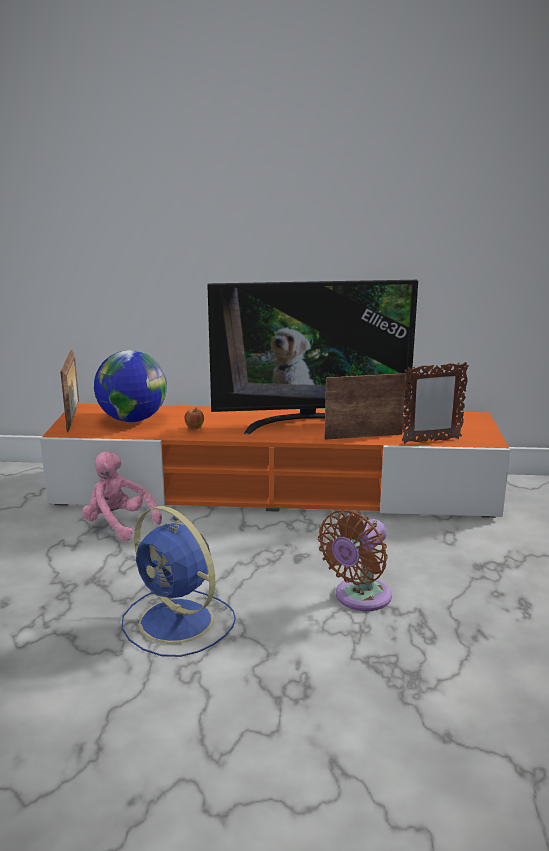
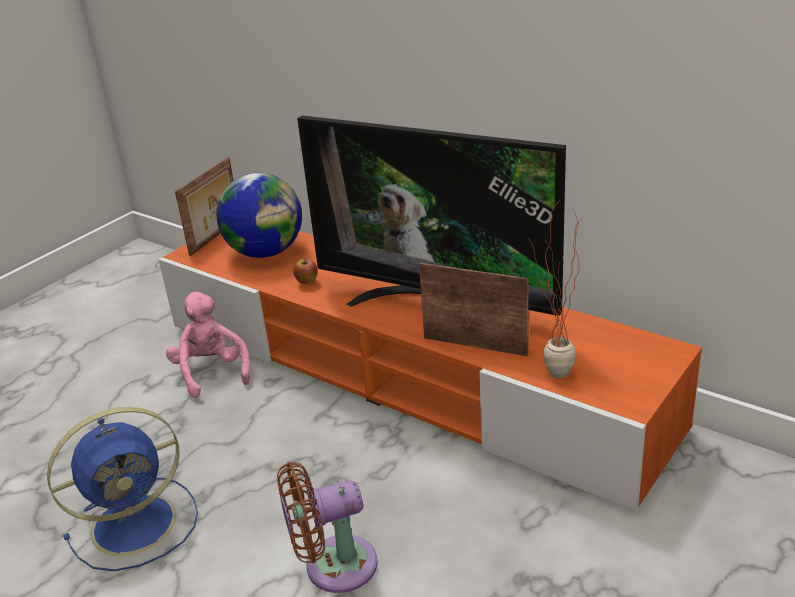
camera: 35 degrees right, 10 degrees up
(179, 622) = (138, 522): blue fan -> blue fan turned 105 degrees counterclockwise
(431, 441) = (551, 378): picture frame -> potted plant

